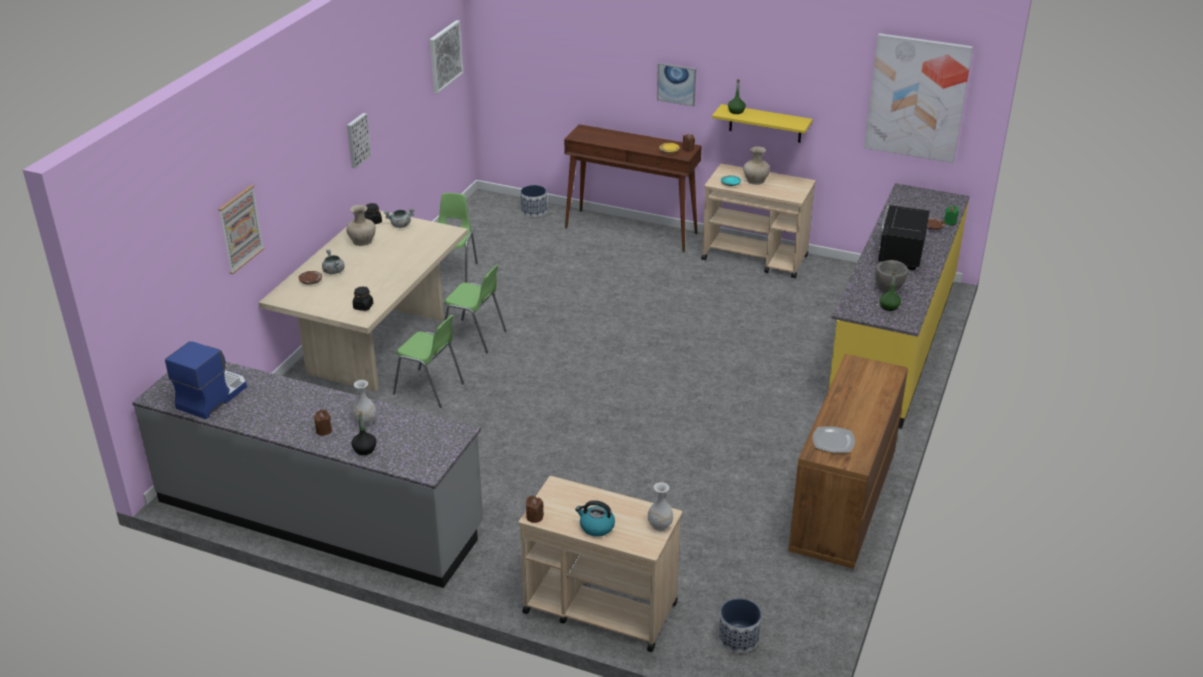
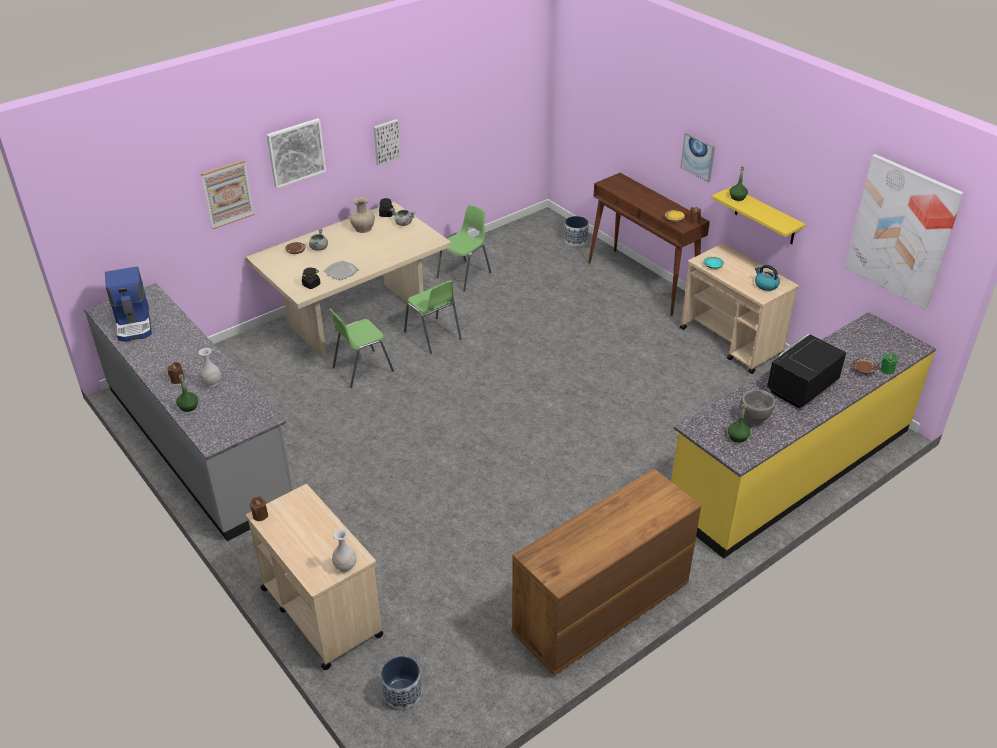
camera: 30 degrees right, 5 degrees up
(212, 396) = (134, 323): coffee machine -> coffee machine turned 105 degrees clockwise
(364, 449) = (188, 406): black bottle -> green bottle
(429, 389) = (362, 369): green chair -> green chair turned 90 degrees clockwise
(445, 56) = (515, 84): picture -> picture (296, 152)
(596, 527) = (296, 545): kettle -> kettle (765, 285)
(755, 181) = (739, 269): beige vase -> none
(833, 441) = (559, 551): plate -> plate (341, 272)

